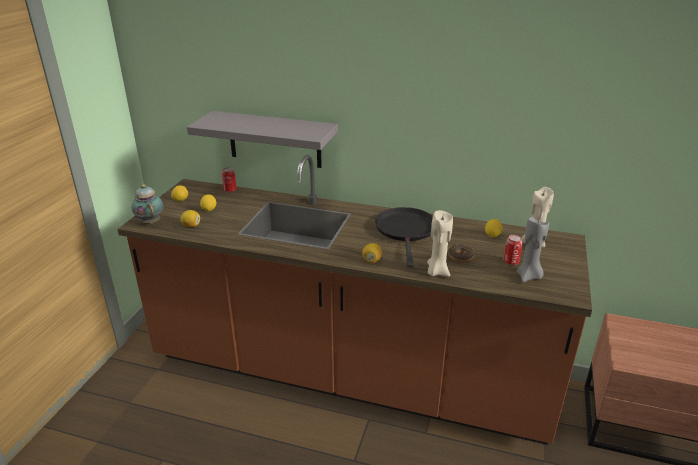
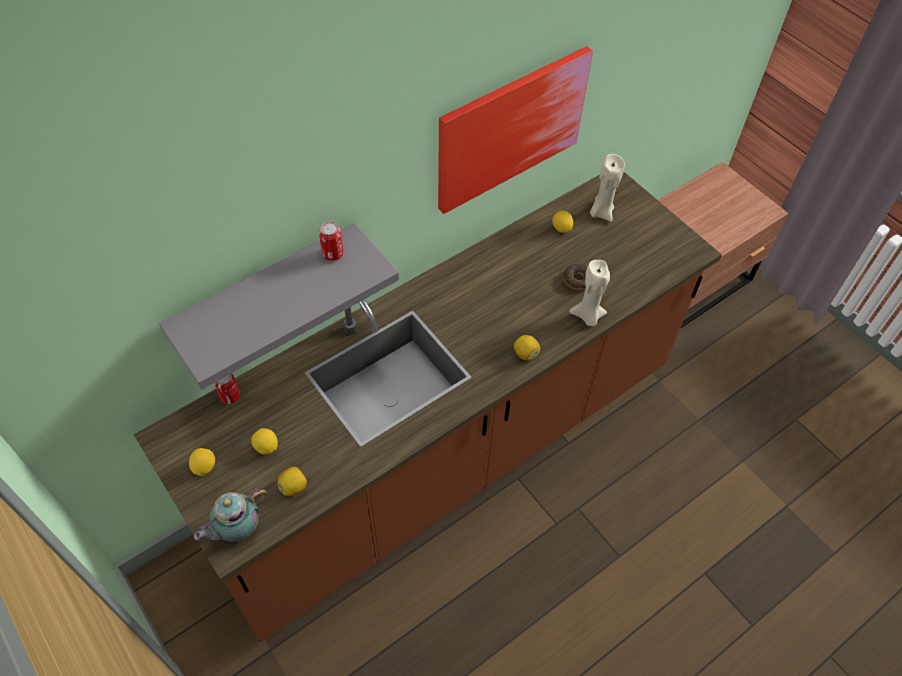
camera: 55 degrees left, 25 degrees up
(150, 221) = (237, 529): teapot -> teapot turned 45 degrees counterclockwise
(406, 230) = (493, 287): black frying pan -> none
(472, 125) = (510, 128): none -> picture
(511, 262) = (615, 250): can -> can (333, 254)
(528, 277) = (647, 256): grey candle -> none

